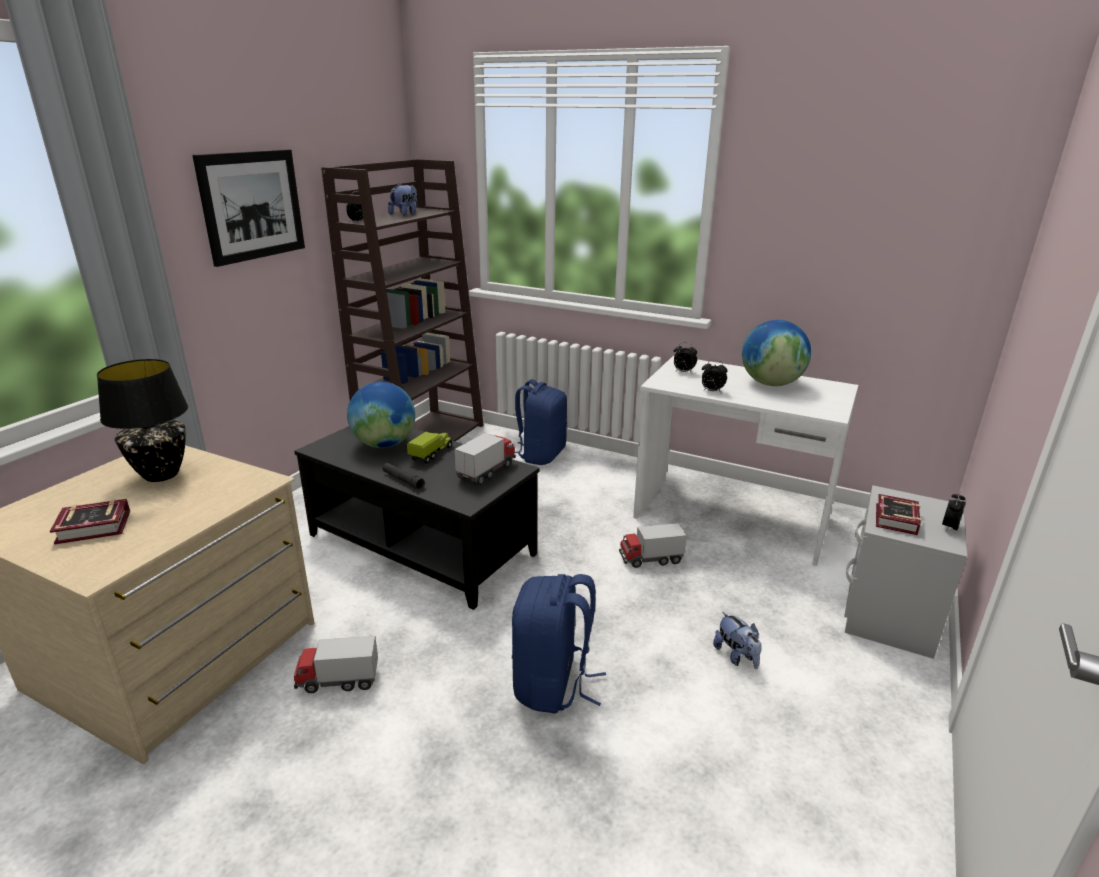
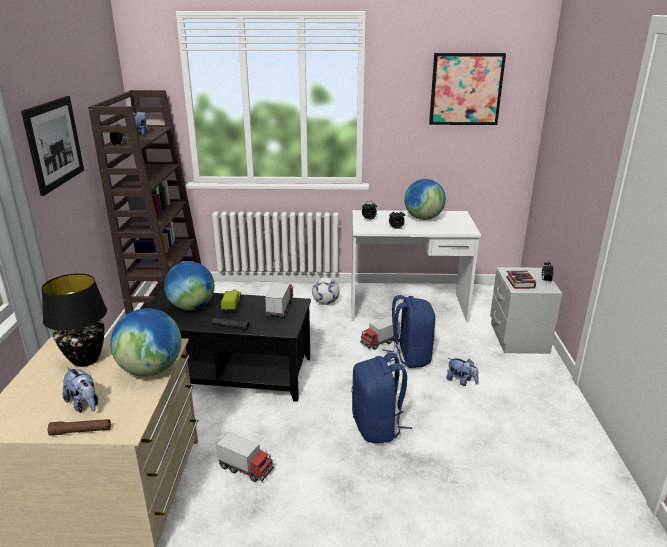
camera: 25 degrees left, 0 degrees up
(54, 559) = (81, 431): none -> brown flashlight
(96, 527) = (84, 404): book -> plush toy
(210, 506) = (151, 369): none -> globe
(338, 680) = (246, 469): toy truck -> toy truck turned 120 degrees counterclockwise
(540, 454) = (262, 294): blue backpack -> blue backpack (410, 356)
(615, 484) = (325, 303): none -> football
(886, 179) = (465, 89): none -> picture

